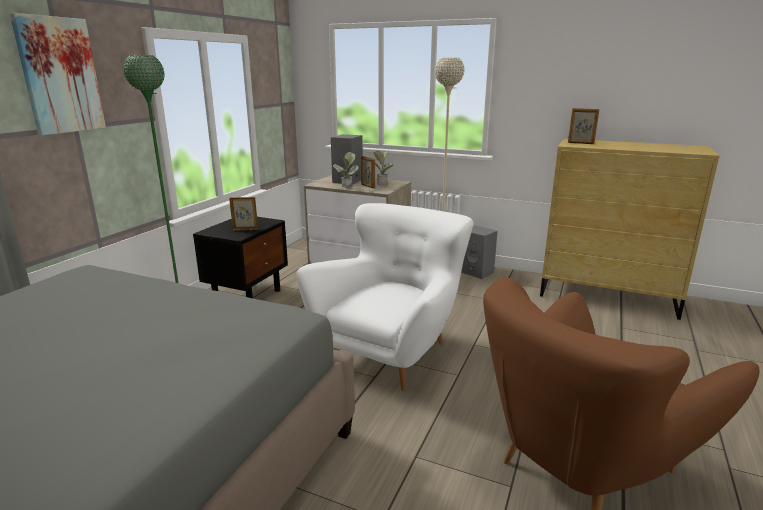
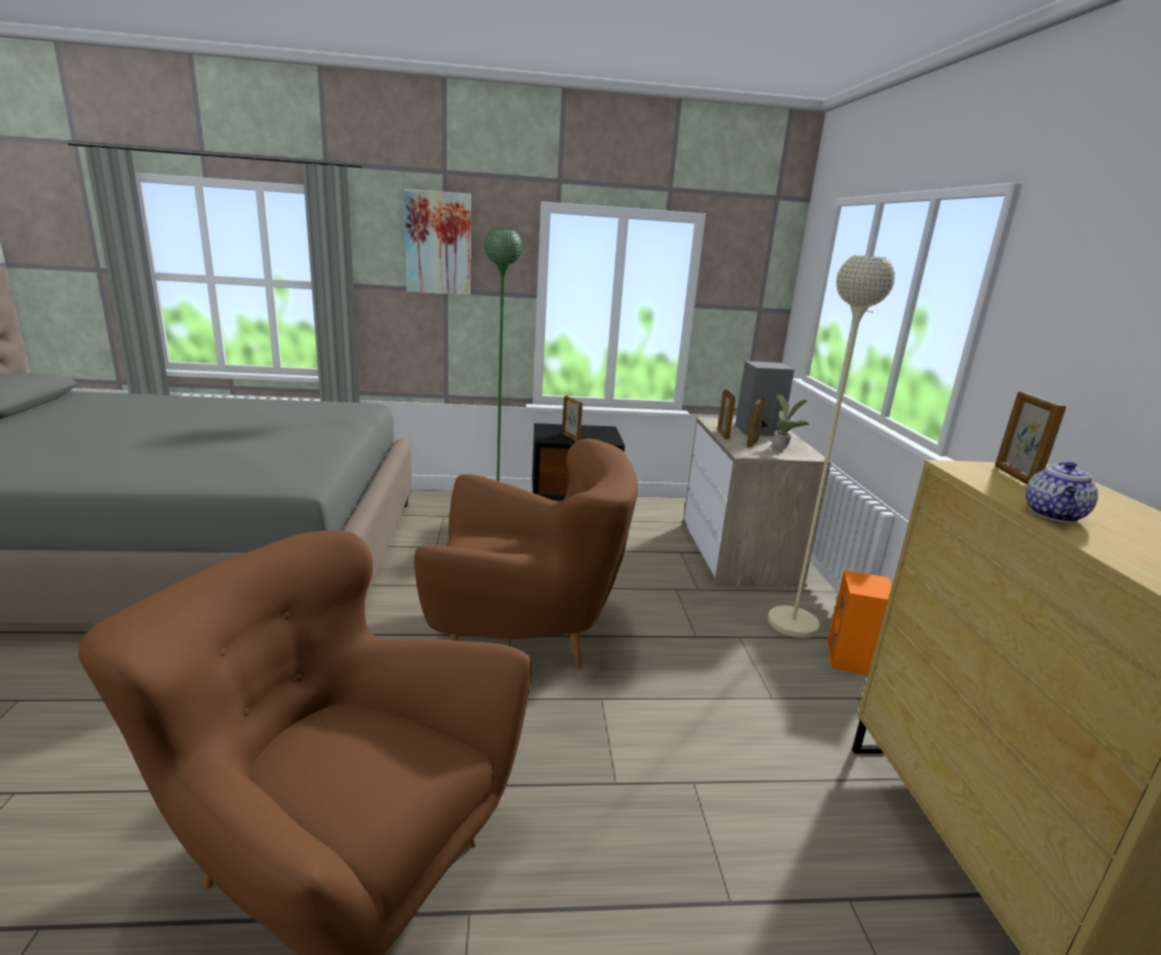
camera: 60 degrees right, 0 degrees up
(346, 188) = (722, 435): potted plant -> picture frame
(392, 353) = (524, 634): white armchair -> brown armchair
(478, 272) = (852, 659): grey speaker -> orange speaker
(625, 148) = (1054, 515): none -> teapot

